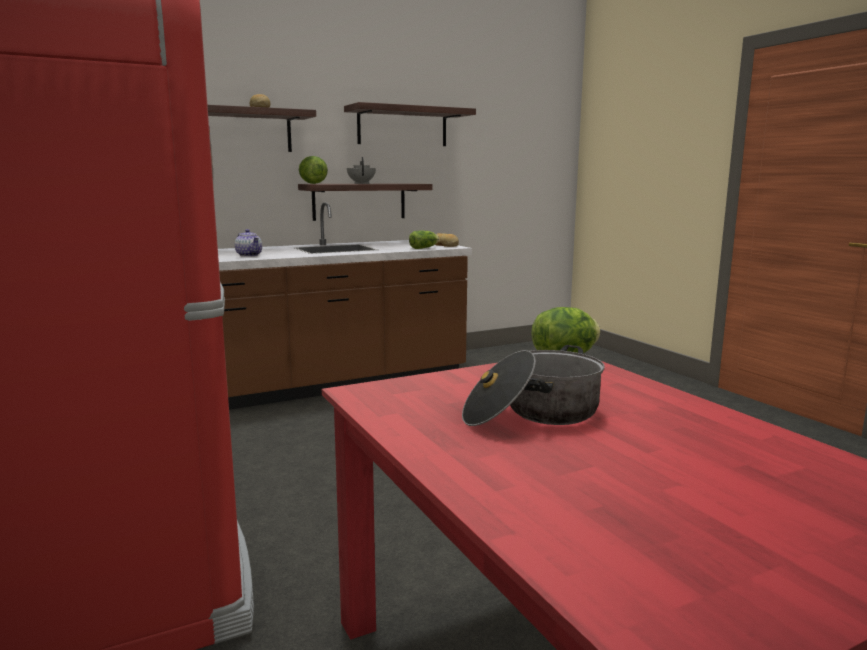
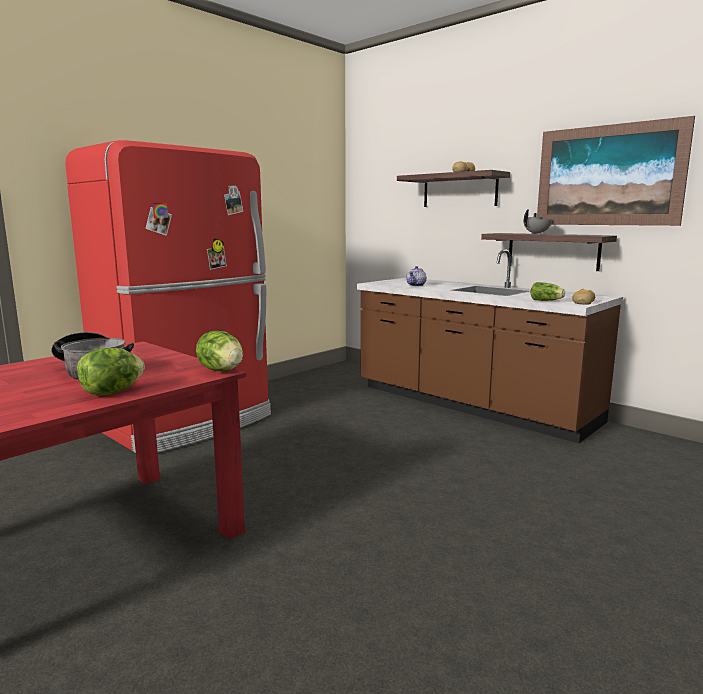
camera: 70 degrees right, 0 degrees up
(312, 183) = (498, 233): lettuce -> lettuce (112, 392)
(402, 127) = (608, 175): shelf -> picture

